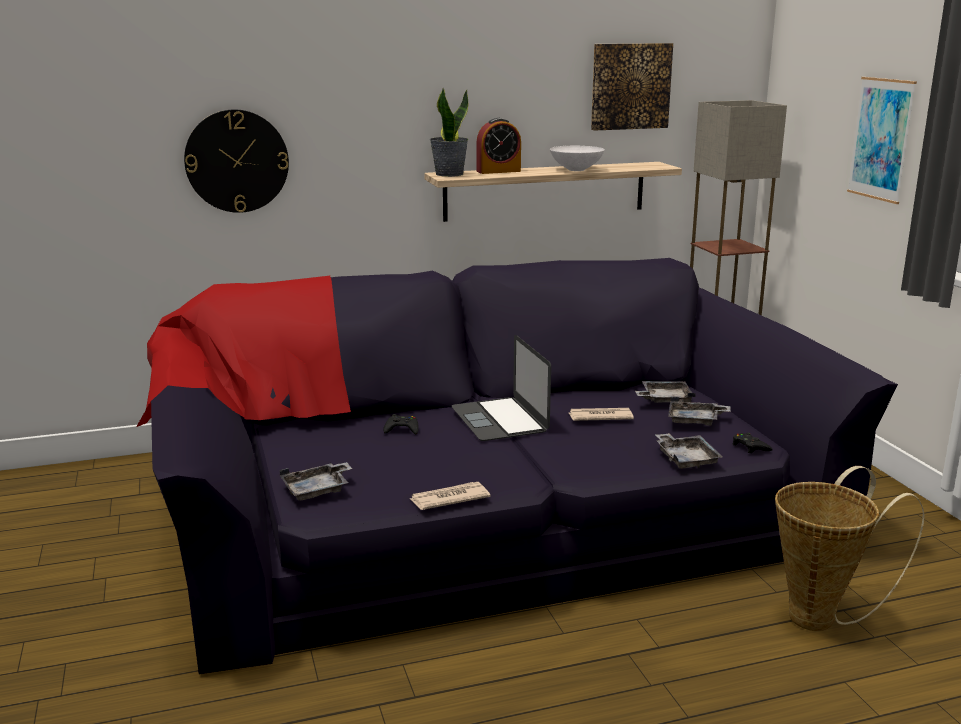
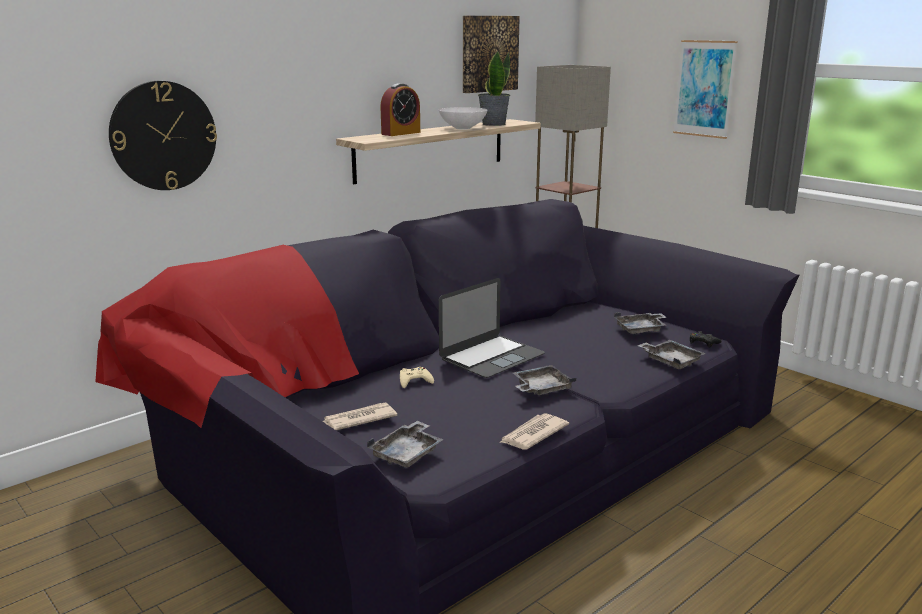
camera: 25 degrees left, 0 degrees up
(402, 429) = (415, 381): black game controller -> beige game controller
(449, 174) = (363, 138): potted plant -> potted plant (493, 124)
(499, 419) = (492, 356): laptop -> laptop turned 90 degrees counterclockwise
(599, 417) = (566, 340): newspaper -> newspaper (358, 419)
(664, 399) = (599, 317): grey tray -> grey tray (541, 388)
(821, 617) = (794, 467): basket -> none

